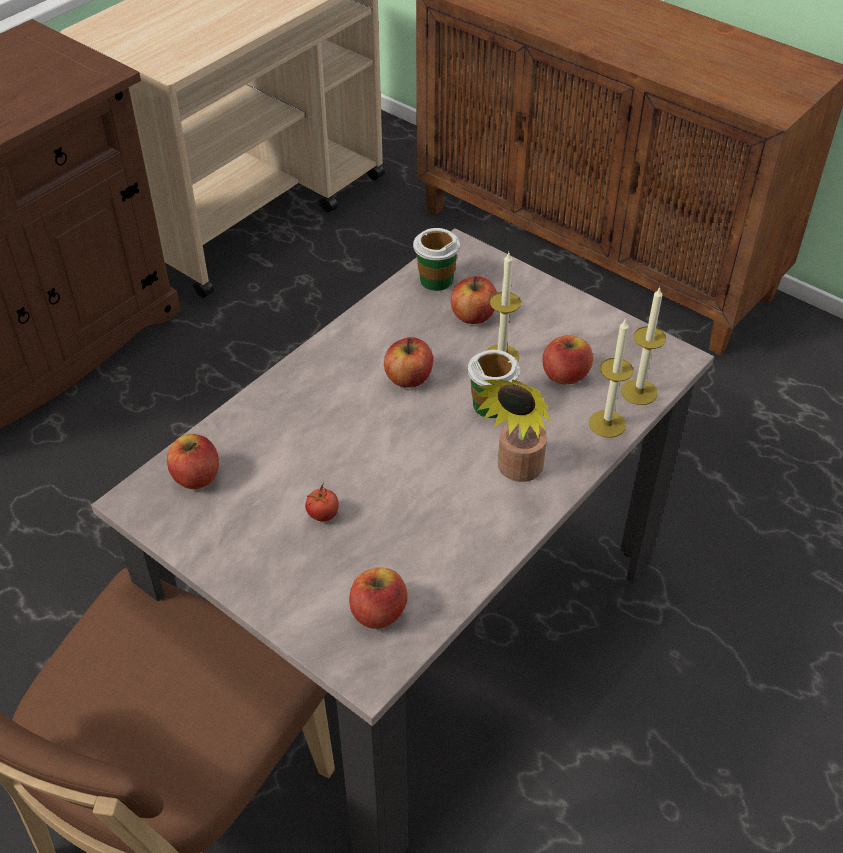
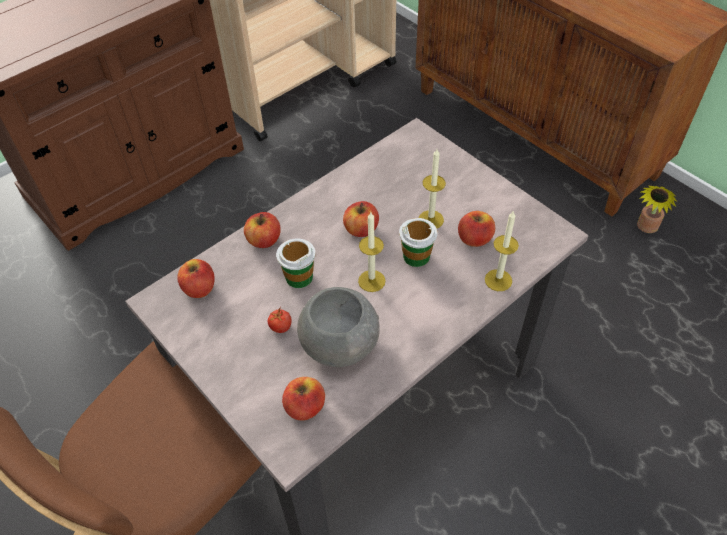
camera: 10 degrees right, 5 degrees up
(409, 527) = (339, 343): none -> grey bowl
(436, 280) = (395, 156): cup -> cup (299, 277)
(473, 315) = (416, 186): apple -> apple (264, 240)
(516, 471) = (425, 310): potted plant -> potted plant (646, 228)
(639, 392) = (526, 257): candle -> candle (371, 281)

